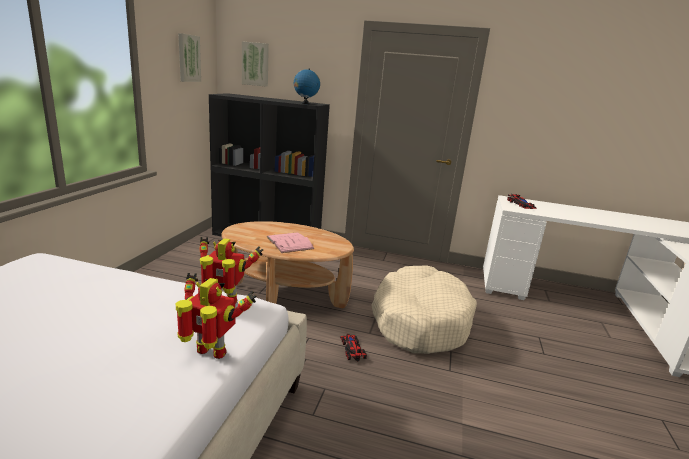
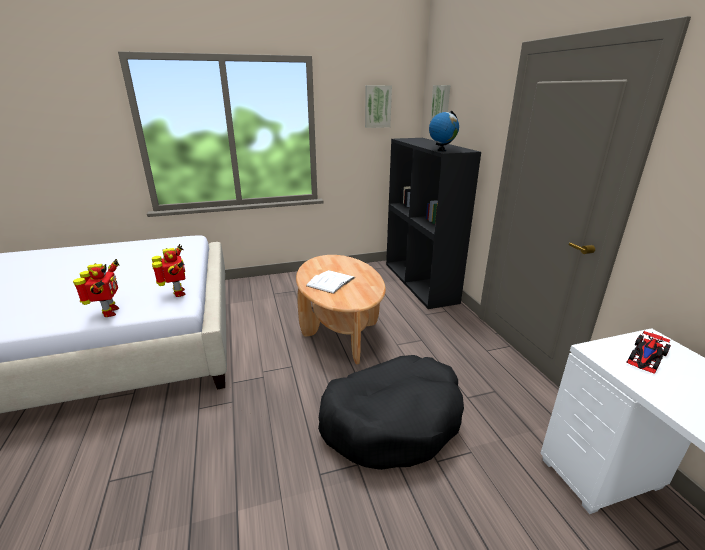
camera: 60 degrees right, 5 degrees up
(289, 242) = (331, 282): pink book -> white book
(352, 348) = (298, 394): toy car -> none
(419, 321) = (392, 420): beige dog bed -> black dog bed

